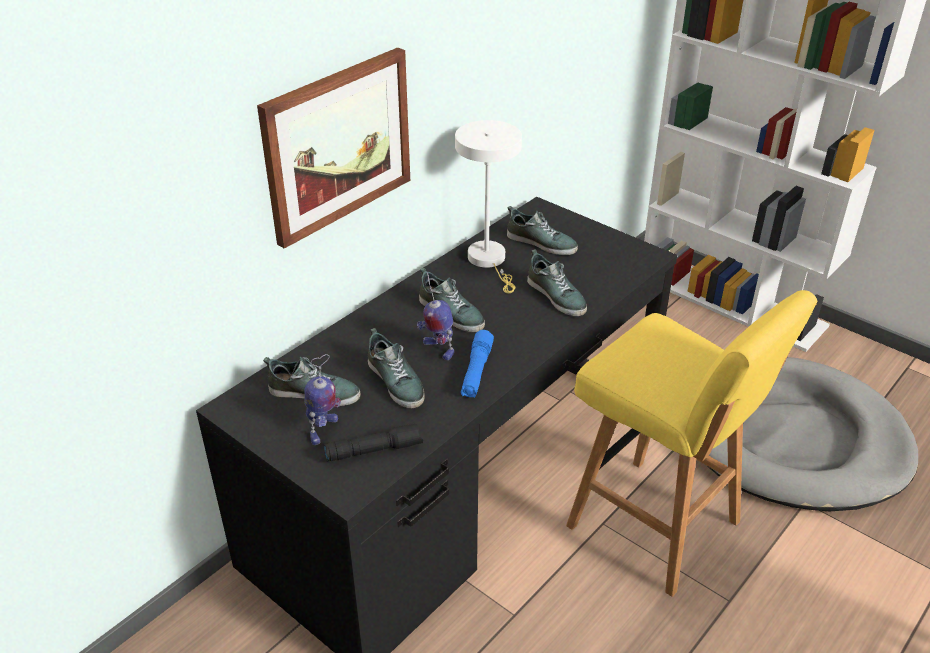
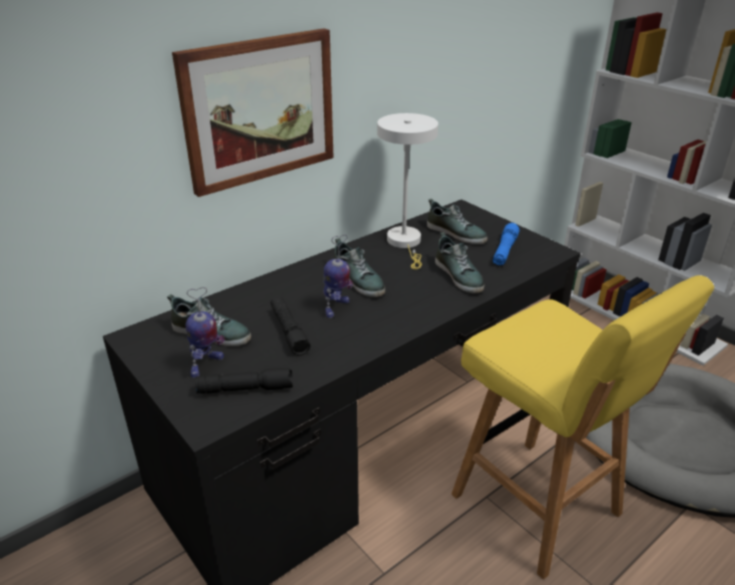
camera: 10 degrees right, 5 degrees down
(396, 381) = (289, 331): shoe -> black flashlight
(438, 349) = (336, 308): toy robot -> toy robot turned 120 degrees counterclockwise
(476, 371) = (365, 330): blue flashlight -> blue flashlight (504, 251)

